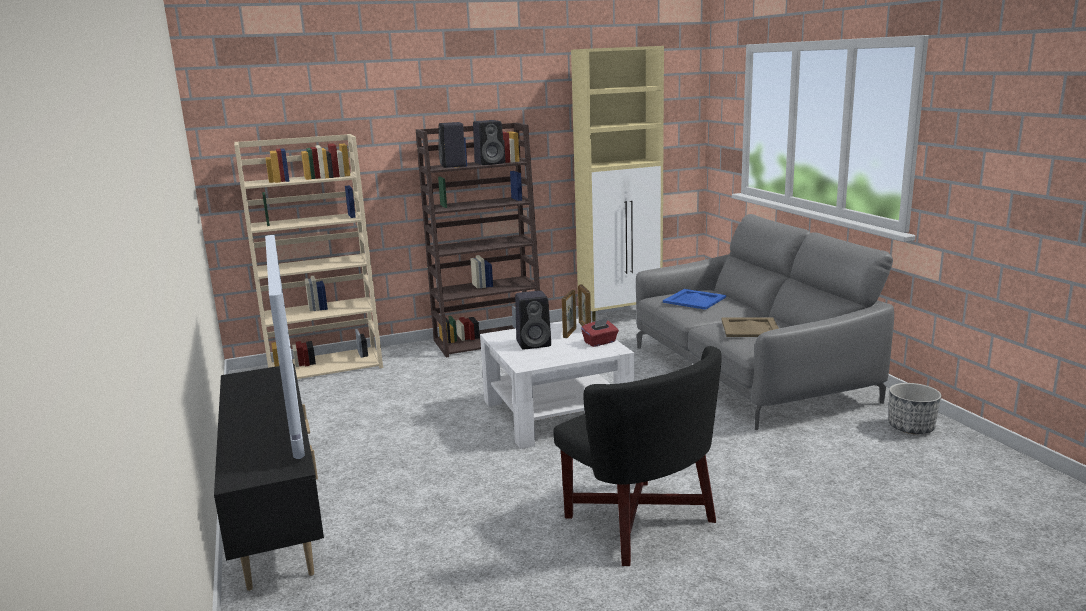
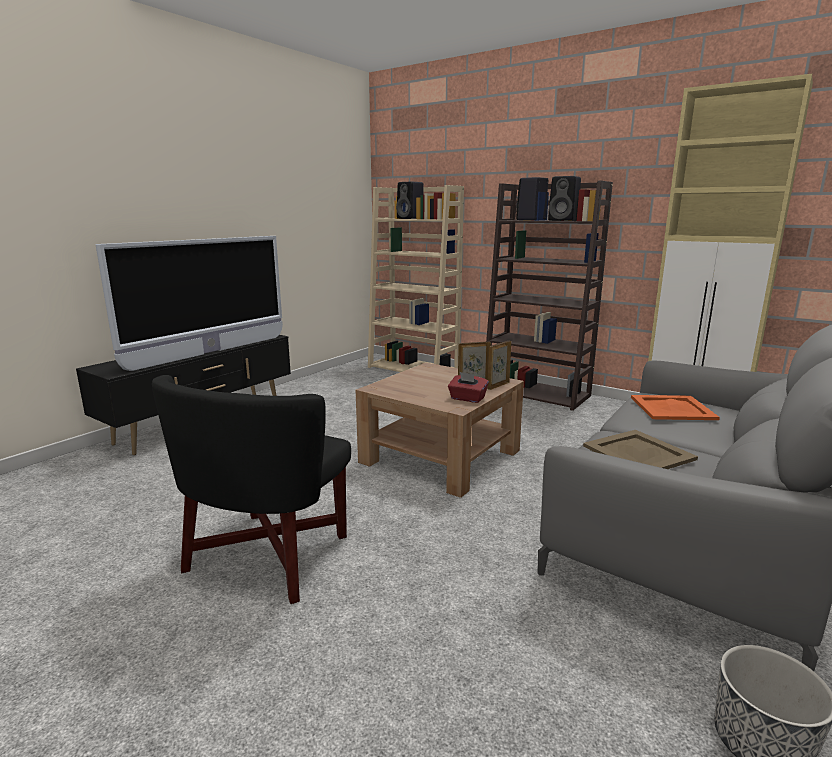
camera: 55 degrees right, 0 degrees up
(535, 343) = (429, 380): black speaker -> black speaker (411, 218)
(556, 412) = (440, 456): white coffee table -> brown coffee table
(695, 299) = (673, 408): blue tray -> orange tray

